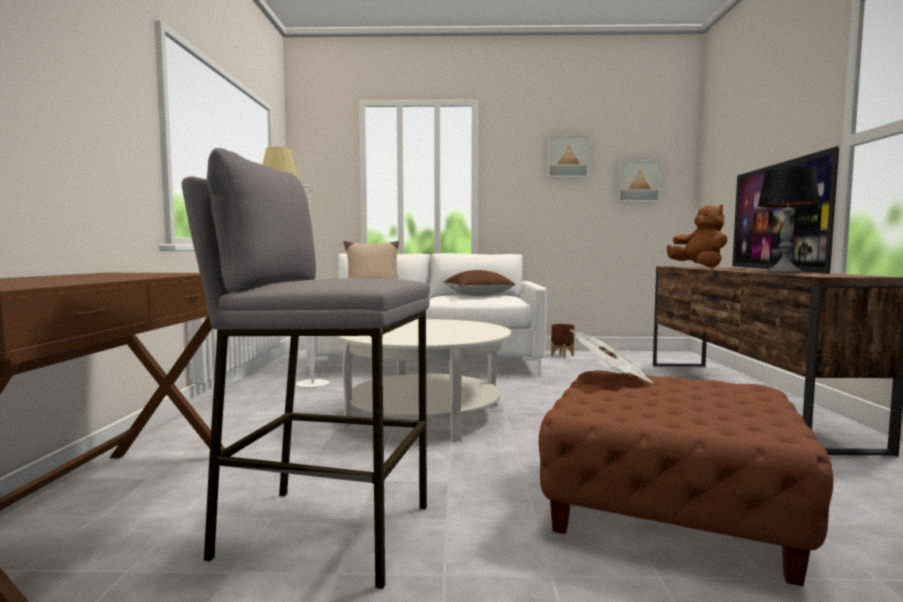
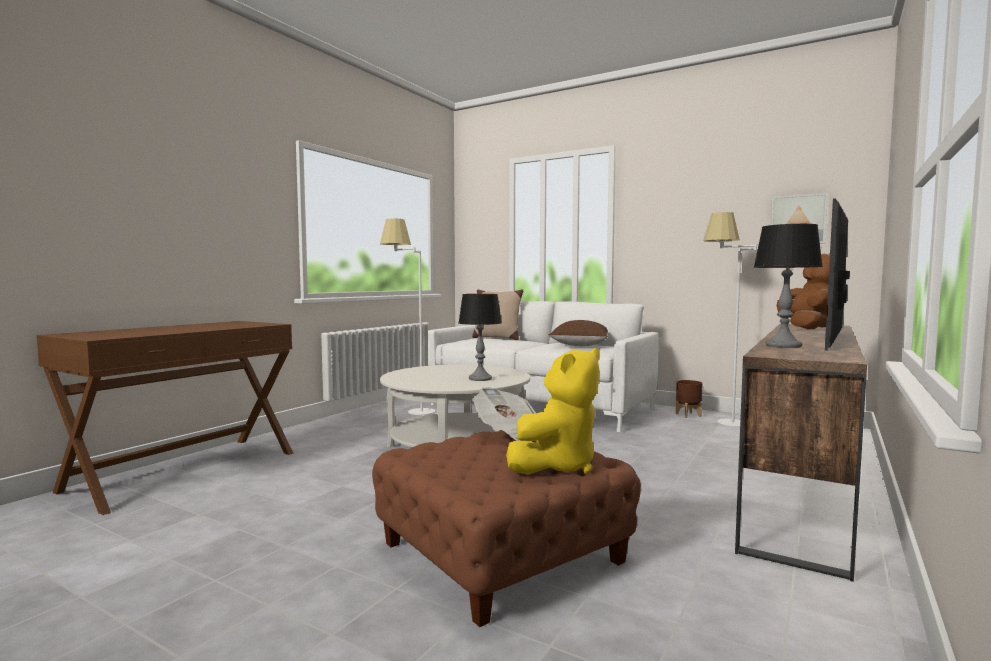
camera: 30 degrees right, 0 degrees up
(324, 531) = (268, 507): grey stool -> none
(461, 330) = (480, 379): none -> table lamp
(567, 157) = (710, 196): picture -> none
(600, 359) = (723, 424): none -> white floor lamp
(734, 397) = (557, 466): none -> yellow plush toy

